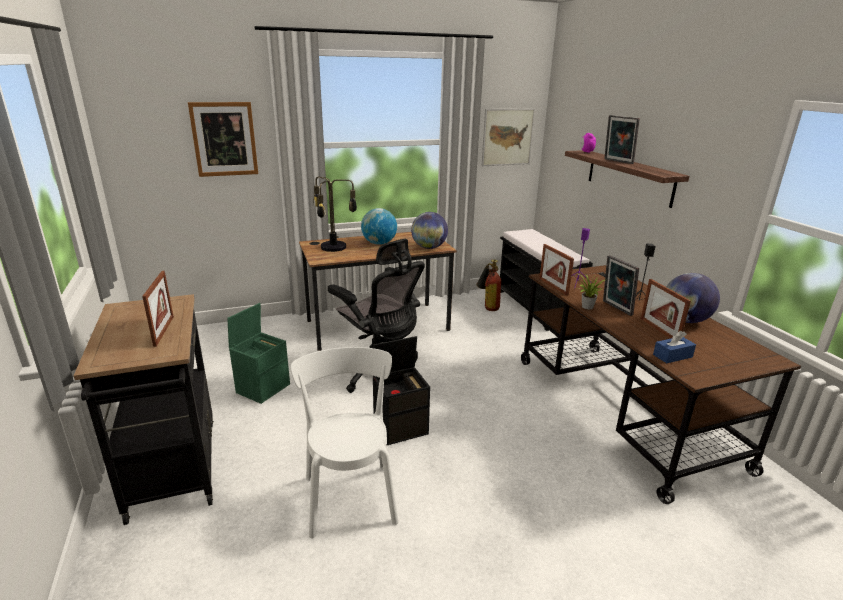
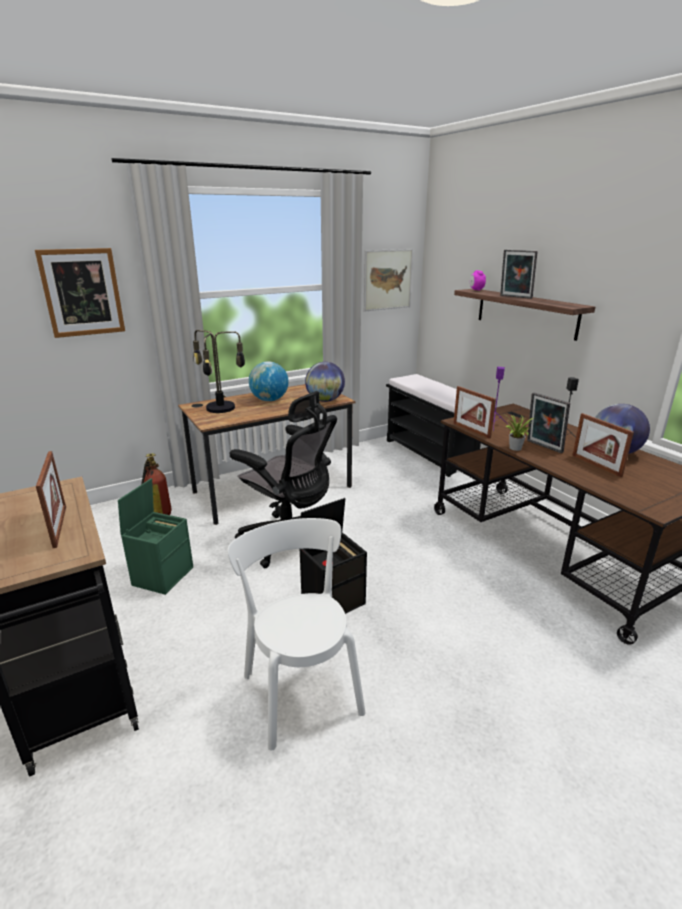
camera: 10 degrees left, 0 degrees up
(488, 306) = (381, 457): fire extinguisher -> fire extinguisher (158, 511)
(672, 356) = (623, 490): blue tissue box -> none

